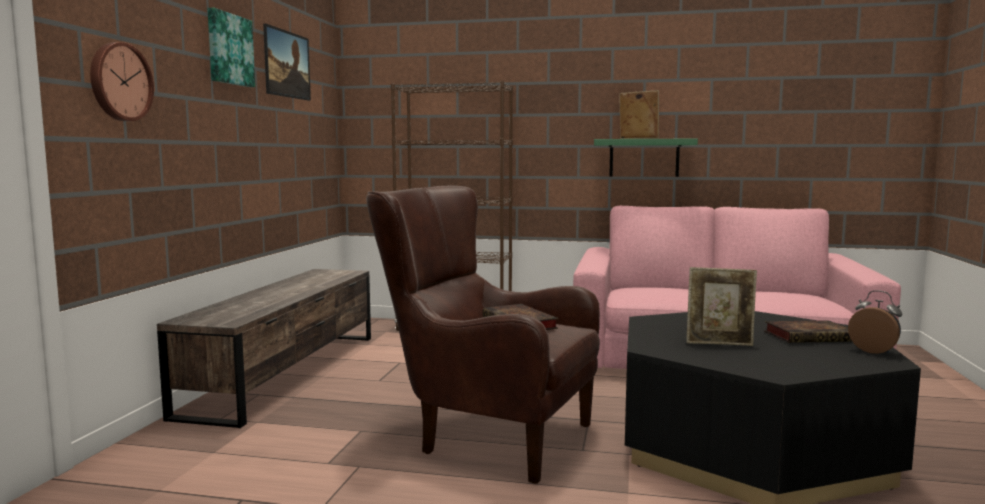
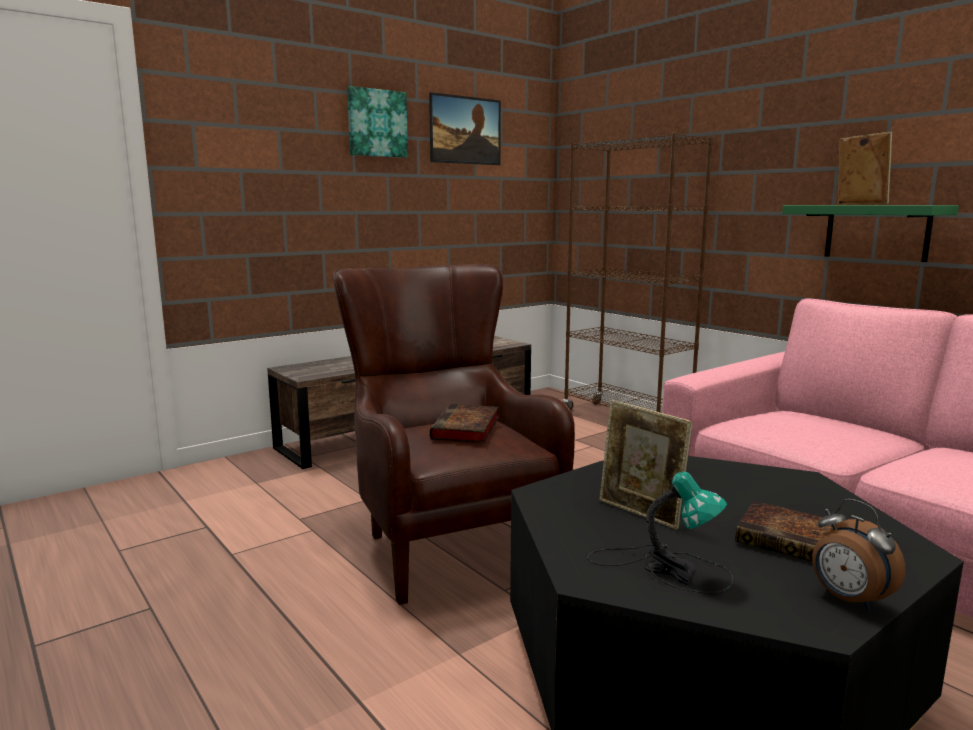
camera: 40 degrees right, 5 degrees up
(119, 82) = (234, 164): wall clock -> none
(791, 361) = (664, 567): none -> table lamp
(874, 351) = (848, 599): alarm clock -> alarm clock turned 150 degrees clockwise

